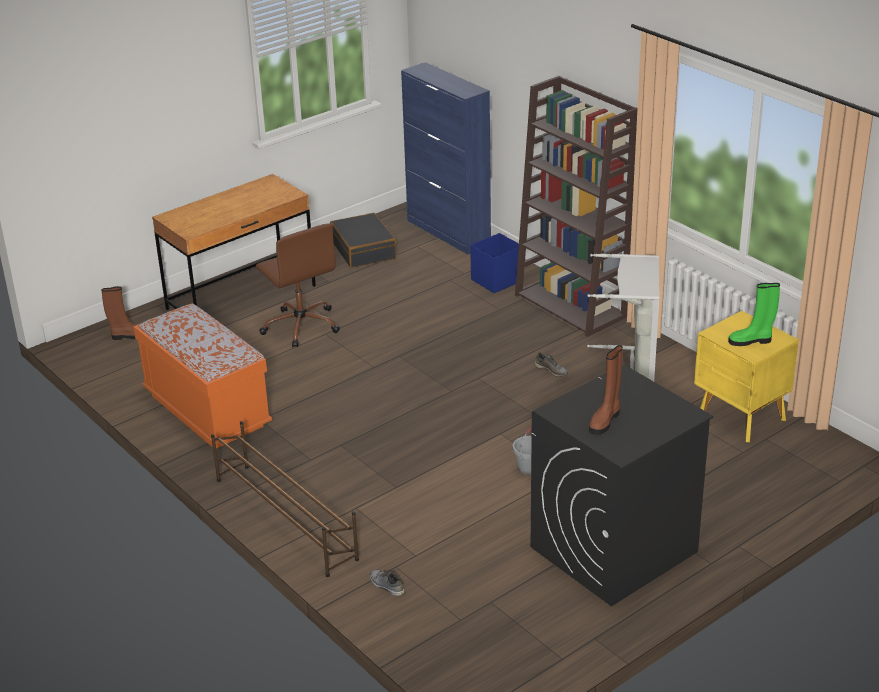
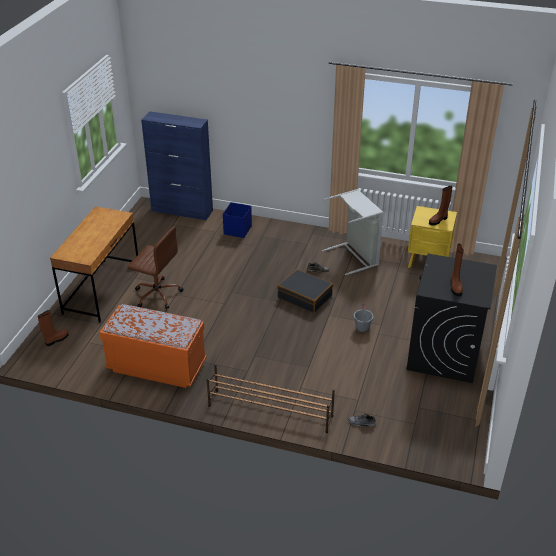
camera: 35 degrees left, 5 degrees up
(364, 250) = (145, 236): black suitcase -> black suitcase (305, 296)
(572, 306) = (291, 231): brown bookcase -> none
(751, 341) = (438, 220): green boot -> brown boot

